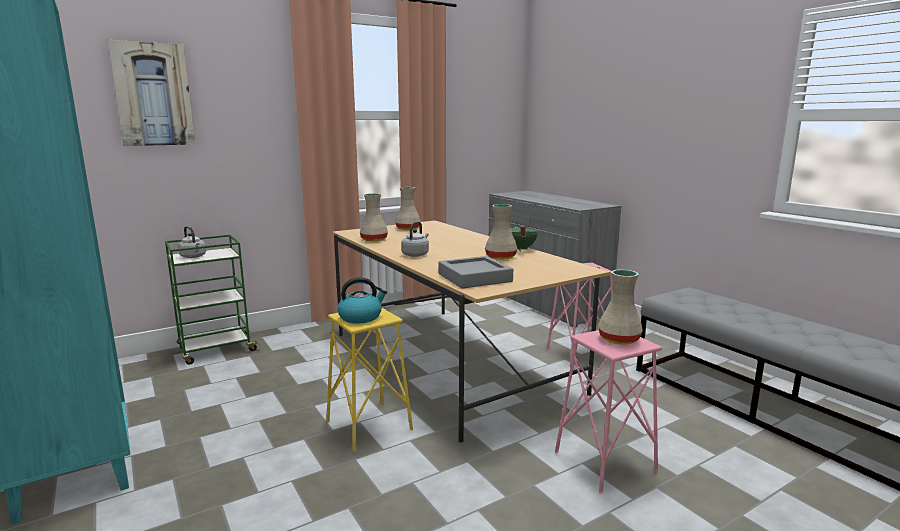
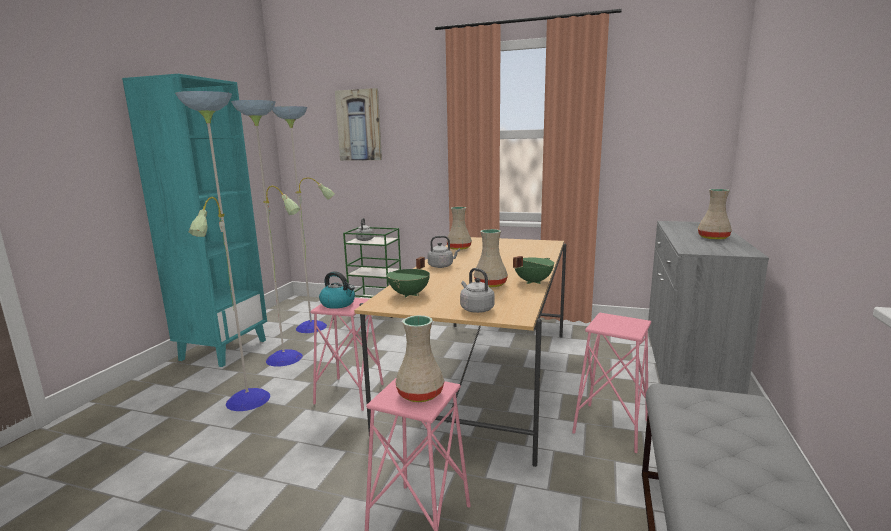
camera: 50 degrees right, 0 degrees up
(212, 435) = (287, 358): none -> floor lamp
(369, 426) = (349, 393): yellow stool -> pink stool
(407, 229) = (513, 244): beige vase -> beige vase (712, 238)
(474, 278) = (410, 294): grey tray -> green cooking pot
(550, 272) = (476, 309): none -> grey kettle

